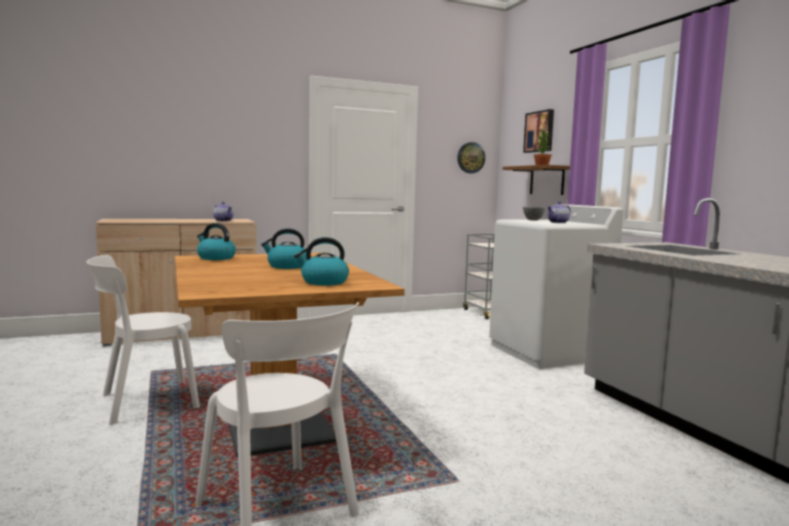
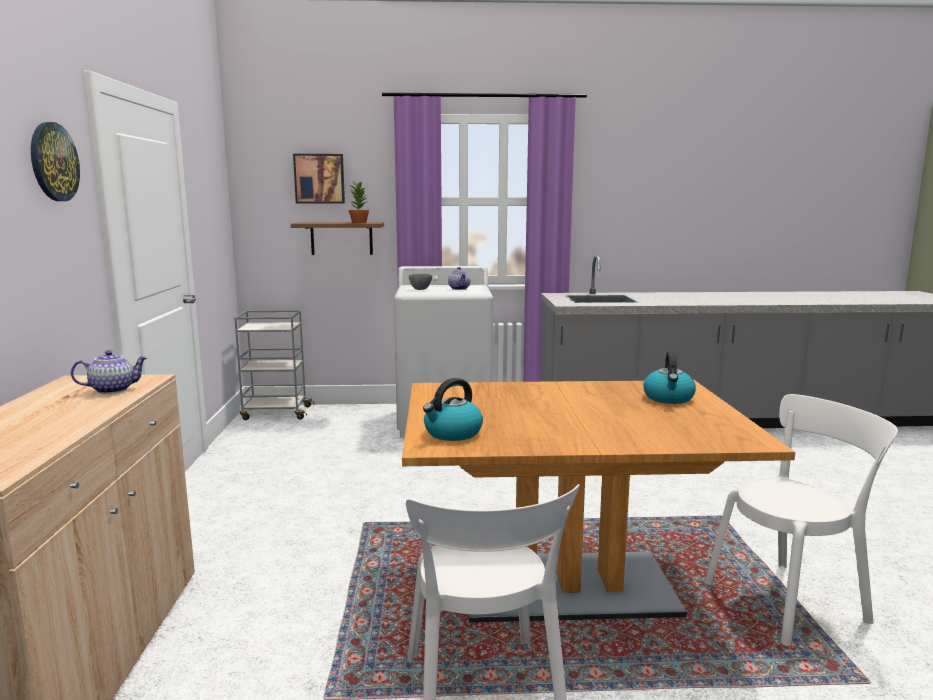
camera: 70 degrees left, 5 degrees up
(286, 266) = (551, 404): kettle -> none
(470, 157) = (217, 210): wall clock -> wall clock (53, 162)

